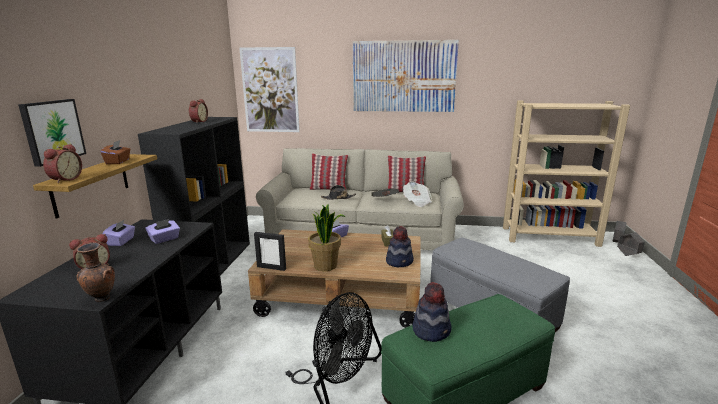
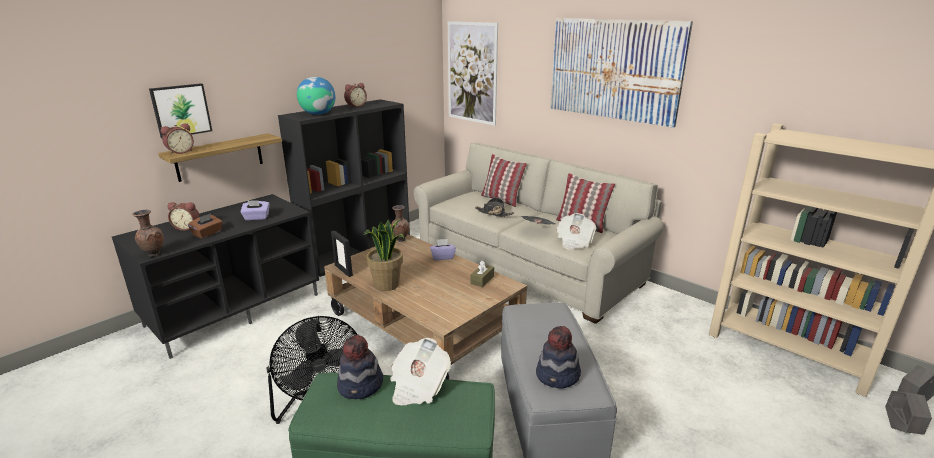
camera: 35 degrees right, 5 degrees up
(118, 162) = (242, 140): brown tissue box -> brown tissue box (208, 234)
(121, 241) = (231, 211): purple tissue box -> none
(180, 129) = (318, 114): none -> globe
(284, 234) = (400, 240): none -> brown vase
(400, 261) = (458, 306): hat -> hat (558, 376)
(466, 313) = (418, 386): none -> newspaper

